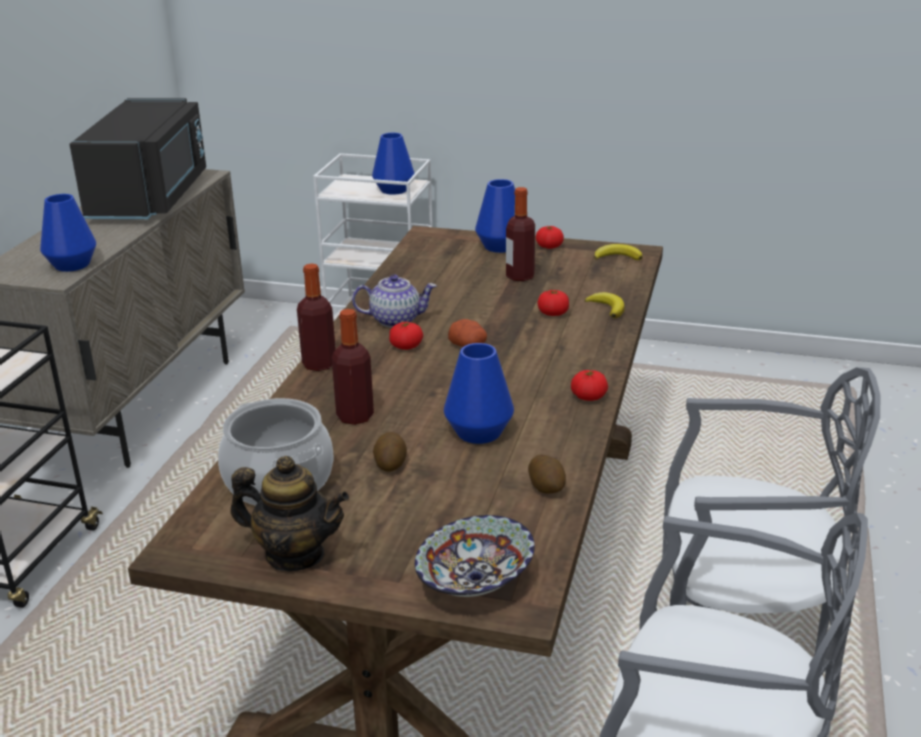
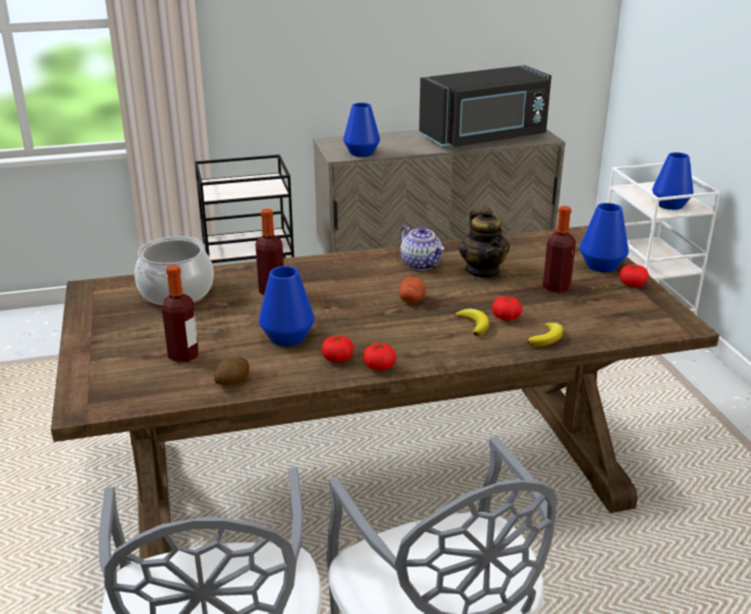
camera: 60 degrees right, 0 degrees up
(295, 555) = (101, 320): teapot -> teapot (483, 271)
(319, 364) = (329, 260): bottle -> bottle (183, 356)
(390, 463) = (222, 319): potato -> none
(406, 346) = (385, 279): tomato -> tomato (337, 359)
(476, 582) = (100, 386): bowl -> none
(617, 256) = (659, 318): banana -> banana (474, 324)

